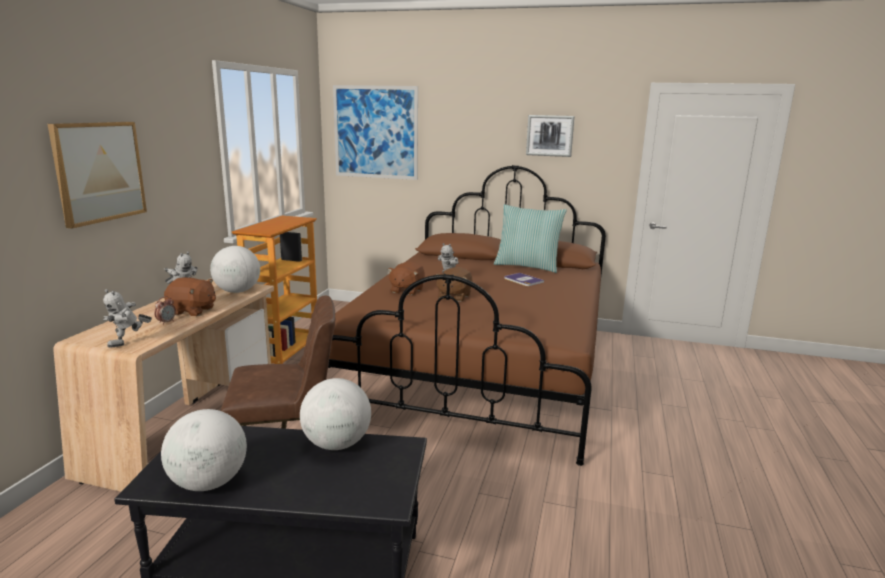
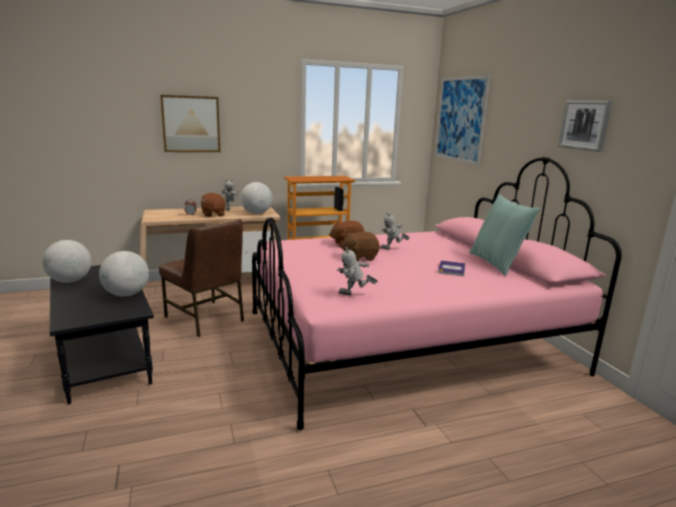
camera: 55 degrees right, 0 degrees up
(129, 343) = (155, 217): toy robot -> toy robot (354, 295)
(483, 369) = (406, 342): brown bed -> pink bed

